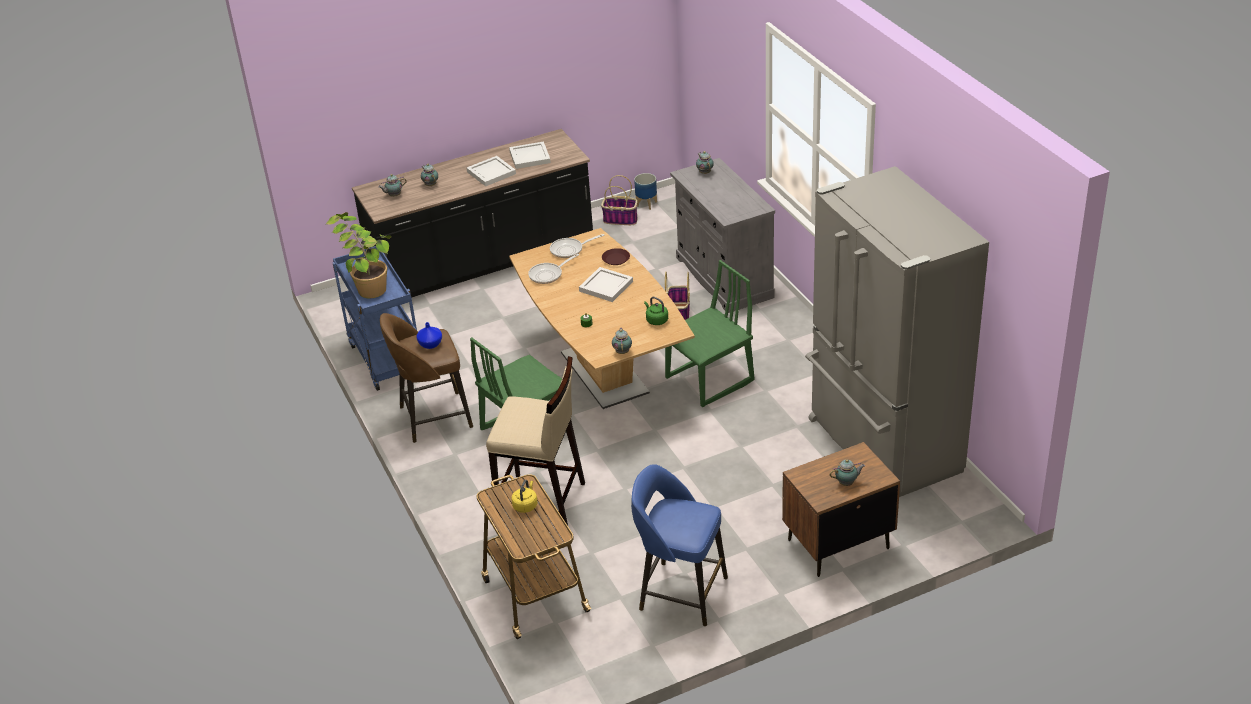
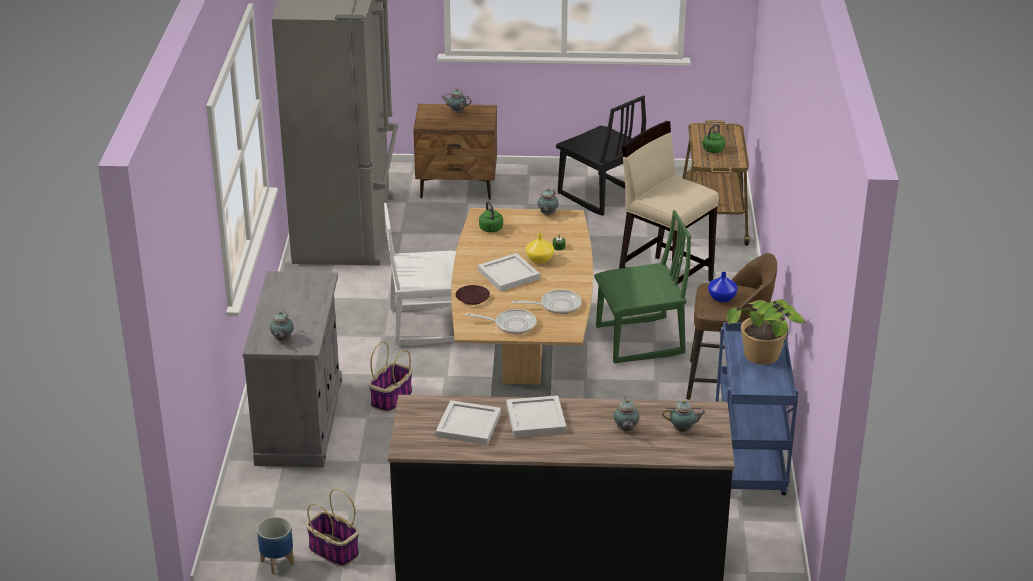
camera: 155 degrees left, 5 degrees down
(525, 505) = (712, 150): yellow kettle -> green kettle
(593, 307) = (539, 259): none -> yellow vase
(680, 593) = (600, 196): blue stool -> black chair
(710, 380) = (428, 324): green chair -> white chair

